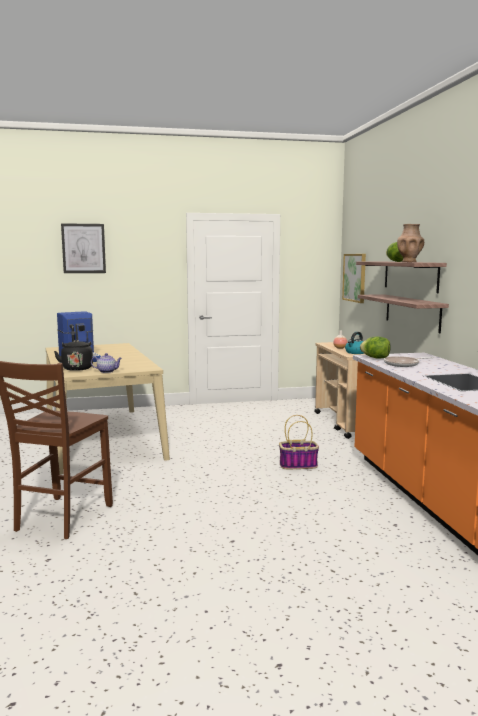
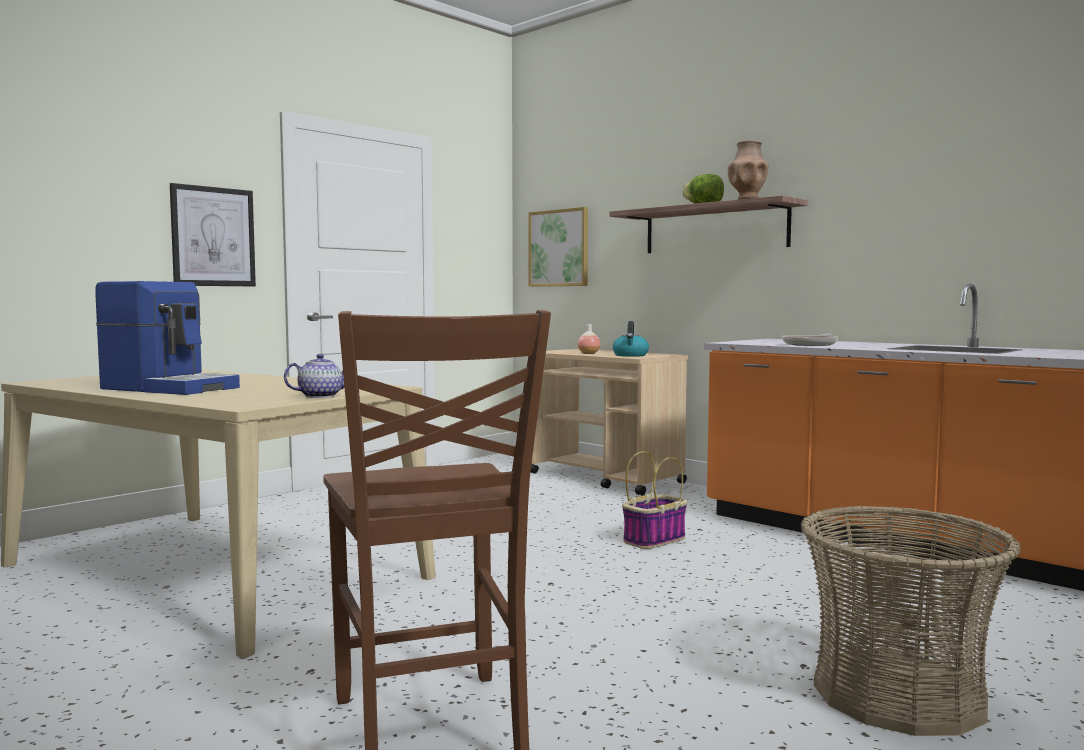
camera: 35 degrees left, 5 degrees down
(77, 368) = (229, 398): black kettle -> none
(83, 248) = (67, 158): picture -> picture (213, 236)
(244, 565) = (898, 694): none -> basket
(375, 358) = (748, 343): lettuce -> none
(412, 312) = (724, 283): shelf -> none

